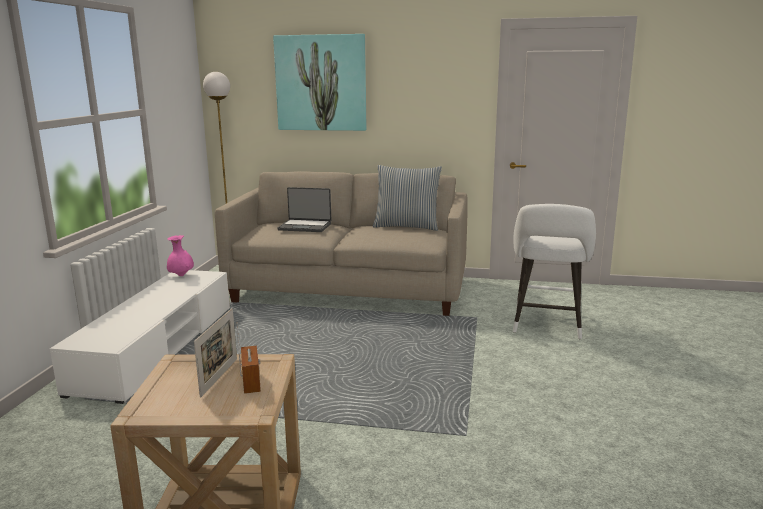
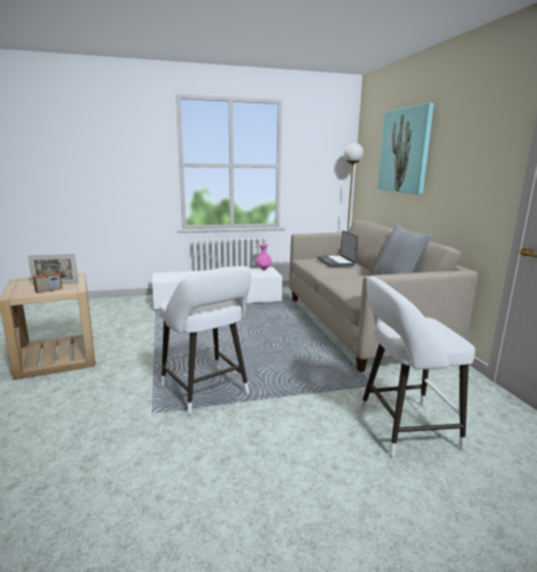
camera: 65 degrees right, 0 degrees up
(437, 396) = (207, 391): none -> white stool

